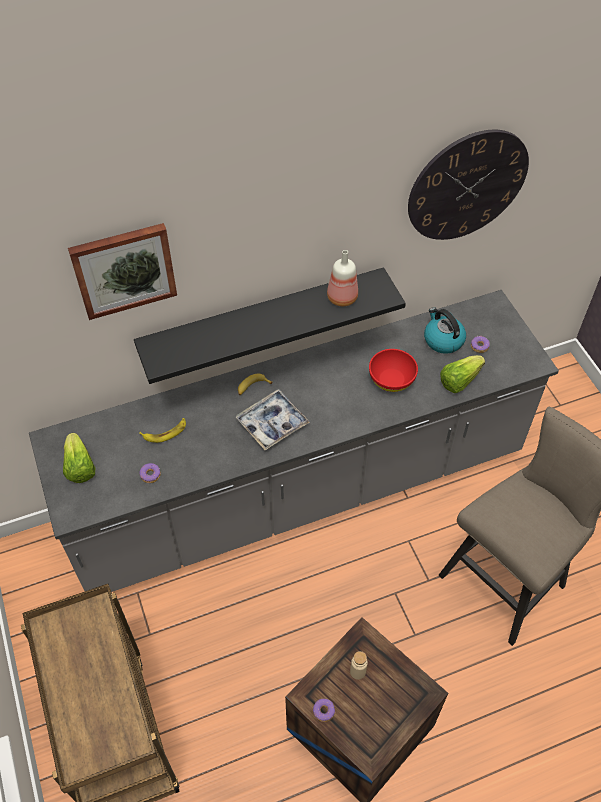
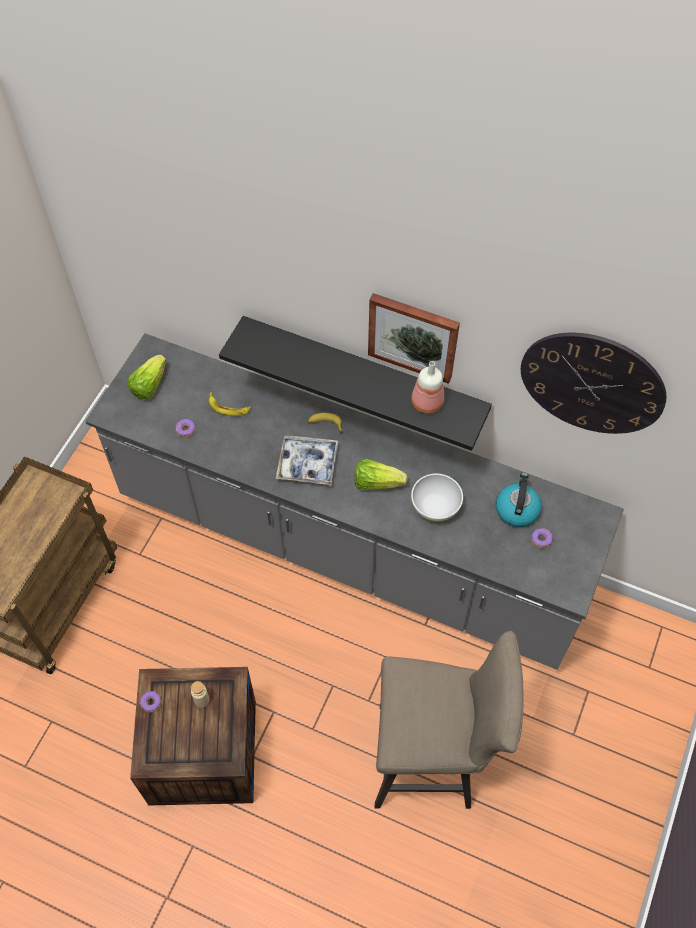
camera: 45 degrees right, 5 degrees up
(124, 269) = (240, 254): picture -> picture (413, 336)
(392, 380) = (435, 506): red bowl -> white bowl
(459, 380) = (489, 552): lettuce -> lettuce (377, 482)

